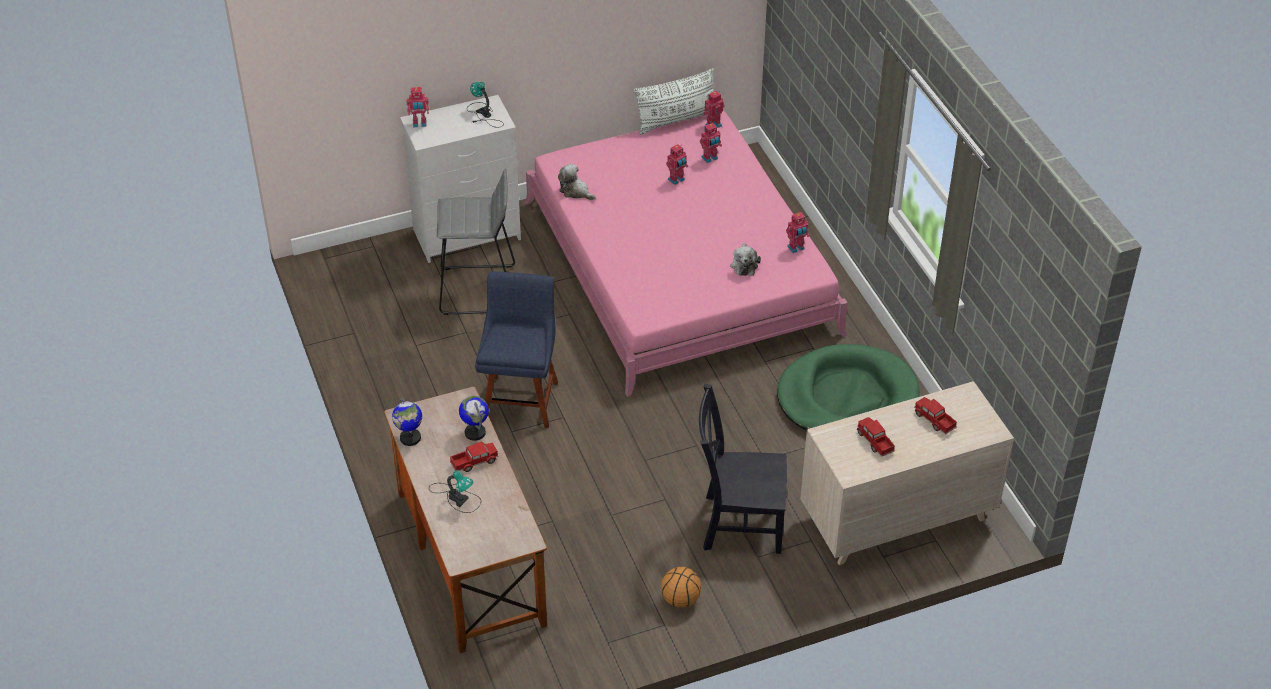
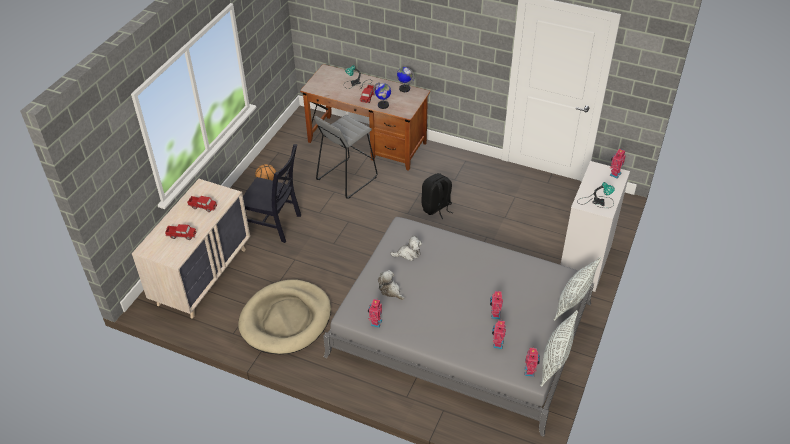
camera: 135 degrees right, 0 degrees up
(479, 290) = (531, 239): grey stool -> grey stool (346, 178)
(521, 398) = (436, 208): blue chair -> black backpack
(575, 191) = (533, 266): plush toy -> plush toy (408, 254)
(587, 145) = (574, 300): none -> white pillow
(680, 267) = (460, 329): pink bed -> grey bed
(738, 523) = (275, 224): black chair -> black chair turned 60 degrees clockwise
(847, 398) = (286, 319): green dog bed -> beige dog bed

